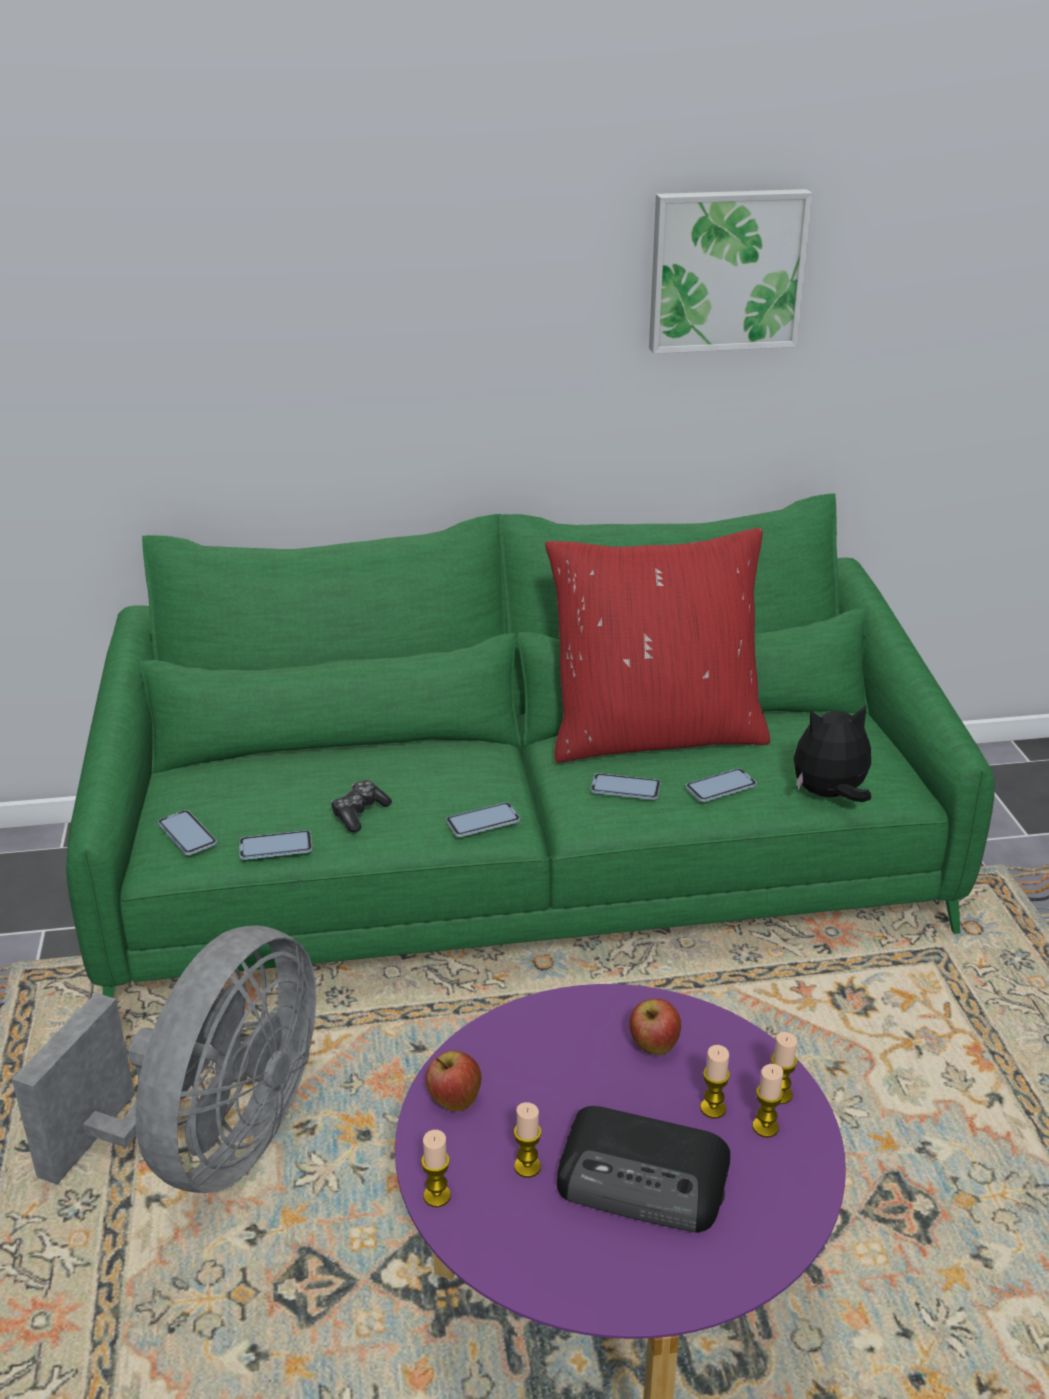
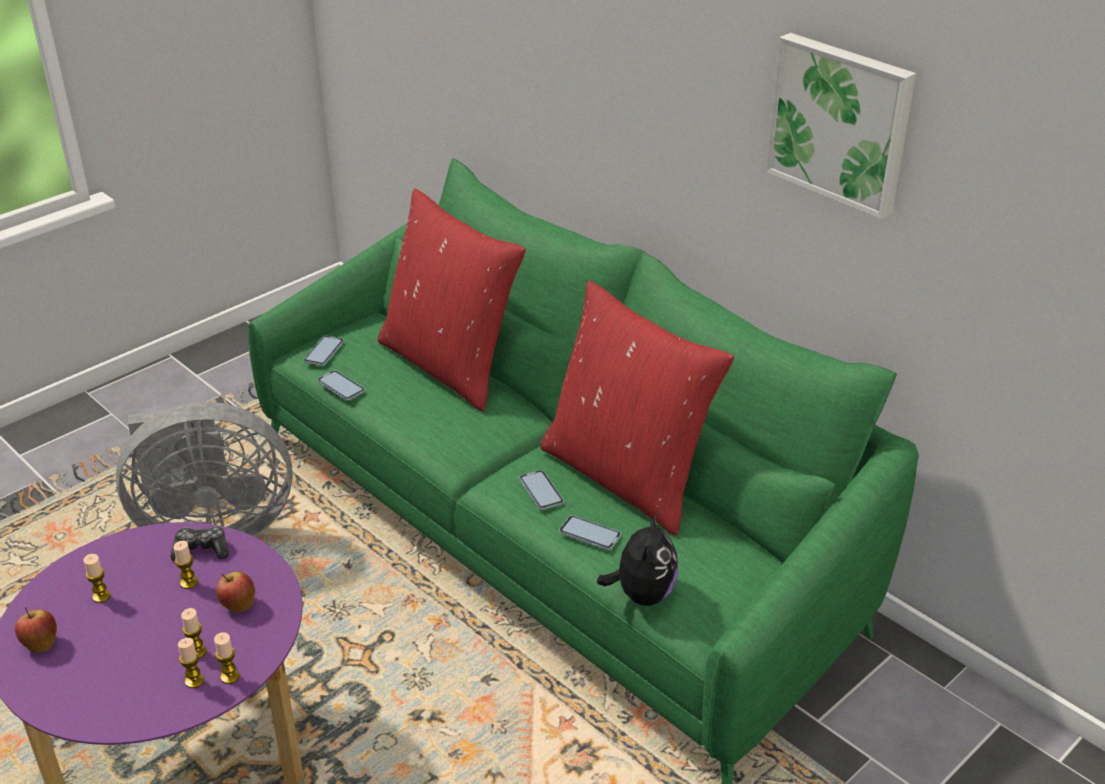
camera: 55 degrees right, 5 degrees up
(339, 760) = (450, 365): none -> red pillow
(359, 813) = (401, 399): game controller -> game controller (201, 550)
(437, 1196) = (60, 573): candle -> candle (189, 583)
(454, 1101) = (138, 547): apple -> apple (41, 644)
(483, 821) = (442, 449): phone -> none
(645, 1180) = (117, 646): radio -> none
(829, 795) = (642, 594): plush toy -> plush toy turned 60 degrees clockwise

